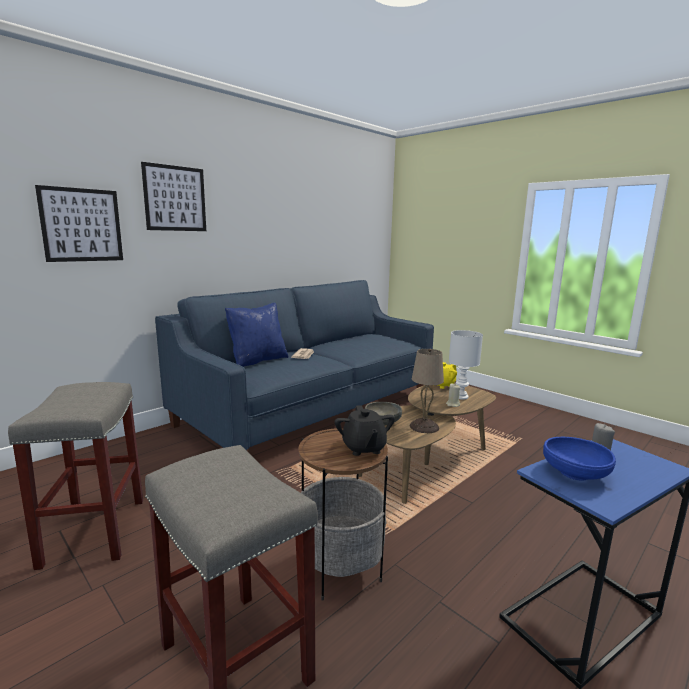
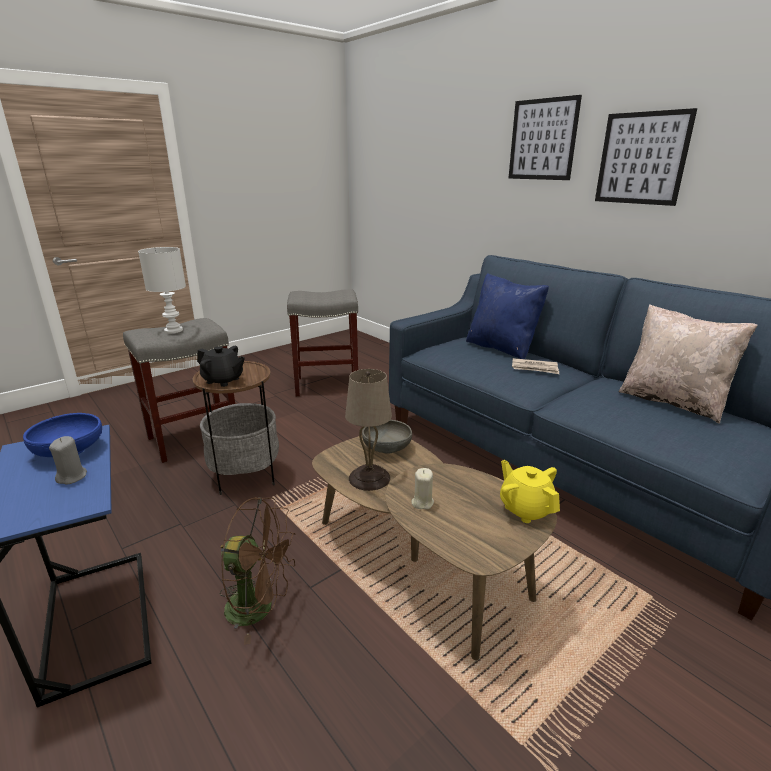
camera: 95 degrees right, 10 degrees up
(82, 225) = (464, 173): picture -> picture (642, 158)
(350, 339) = (672, 402): none -> beige pillow
(363, 448) = (223, 380): black teapot -> black teapot turned 150 degrees counterclockwise
(460, 396) = (464, 520): white table lamp -> white table lamp (174, 330)
(503, 522) = (260, 607): none -> brown fan

